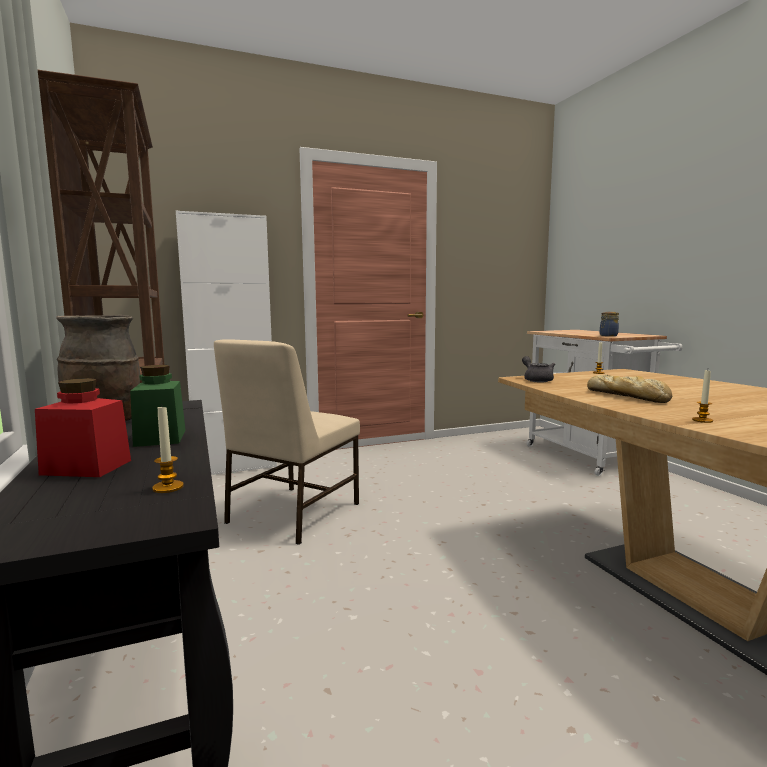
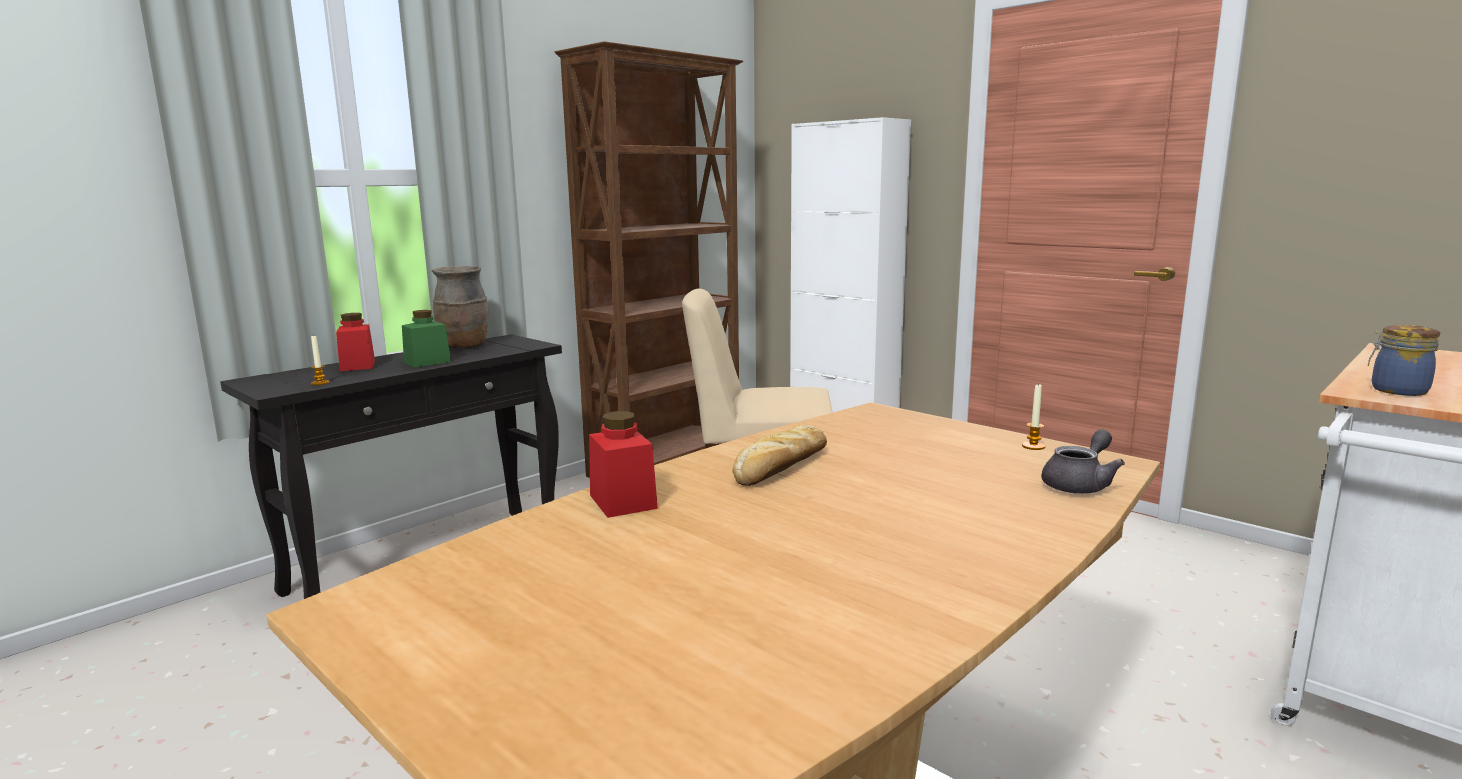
camera: 65 degrees right, 5 degrees up
(536, 380) = (870, 419): grey teapot -> grey teapot (1080, 484)
(702, 420) = (623, 501): candle -> red jar

